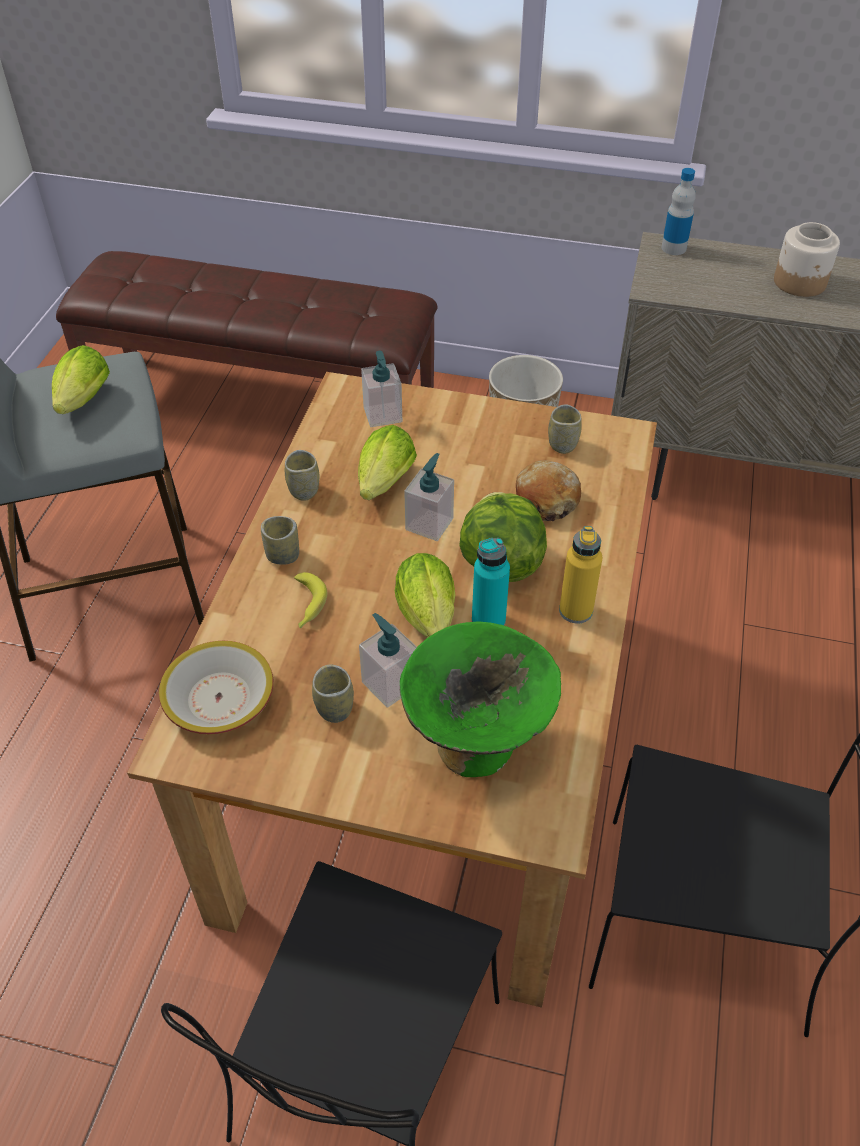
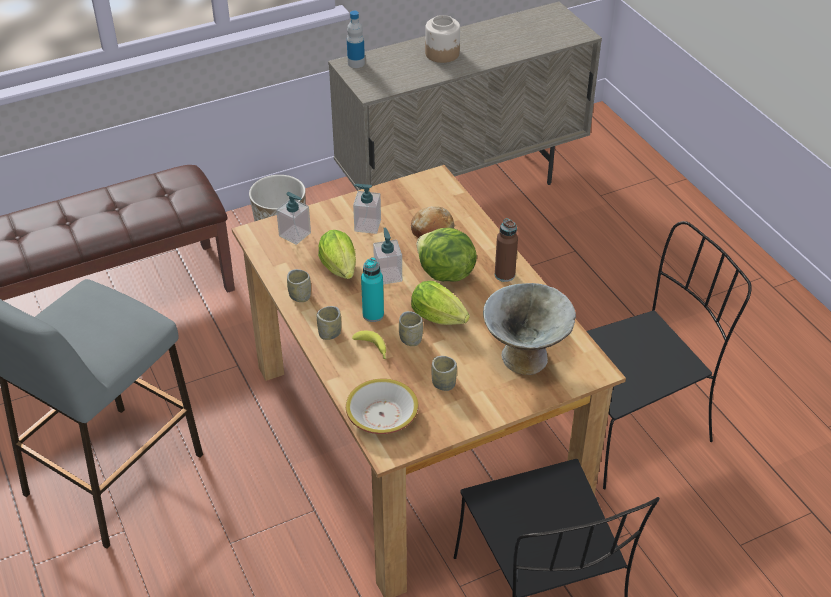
camera: 40 degrees left, 5 degrees down
(82, 403) = (98, 324): lettuce -> none
(390, 684) = (456, 357): soap dispenser -> soap dispenser (367, 225)
(476, 743) = (525, 357): green bowl -> grey bowl
(488, 621) = (470, 303): turquoise bottle -> turquoise bottle (373, 314)
(562, 444) = (410, 200): cup -> cup (410, 339)
(576, 610) = (504, 275): yellow bottle -> brown bottle

